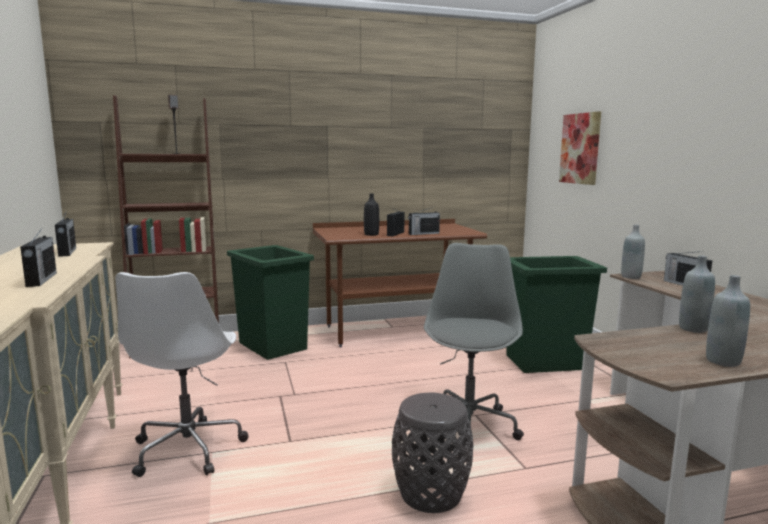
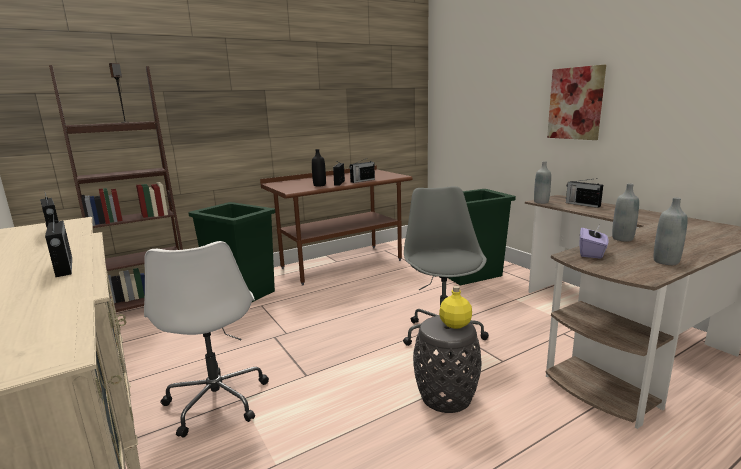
camera: 15 degrees left, 5 degrees up
(445, 404) = (455, 324): none -> yellow bottle
(580, 148) = (477, 102): picture -> picture (575, 103)
(630, 339) = (591, 253): none -> purple tissue box

